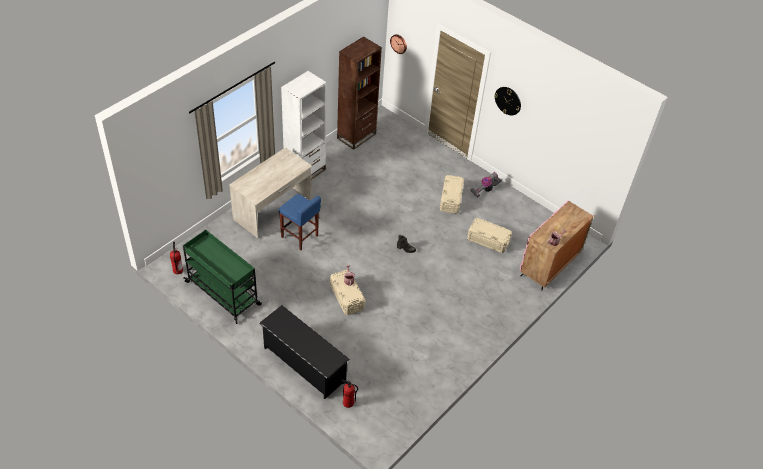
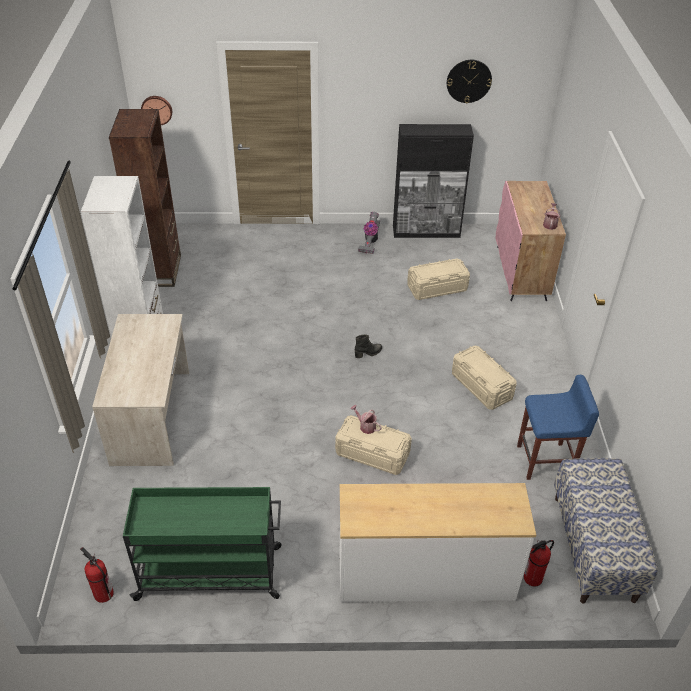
camera: 40 degrees left, 5 degrees down
(300, 237) = (227, 425): blue stool -> blue stool (545, 461)
(304, 364) = (425, 576): black shoe rack -> white dresser
(393, 415) = (594, 547): none -> bench
(450, 199) = (348, 272): beige storage box -> beige storage box (481, 386)
(508, 100) = (361, 101): wall clock -> wall clock (469, 81)
(526, 204) = (426, 231): none -> black cabinet

